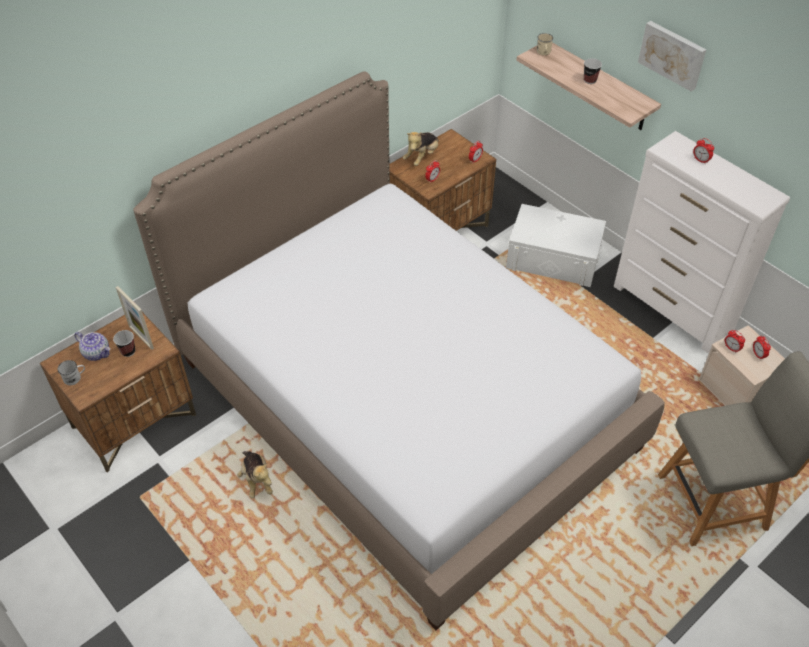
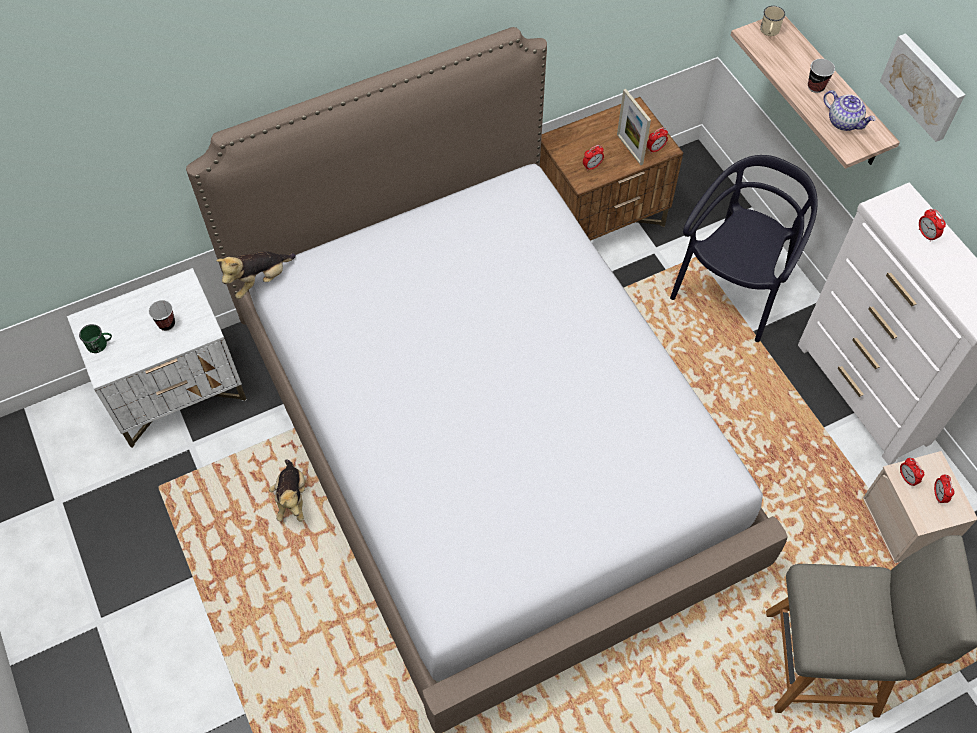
camera: 15 degrees right, 10 degrees up
(75, 377) = (100, 344): white mug -> green mug
(97, 353) = (132, 318): teapot -> teapot (844, 122)
(135, 420) = (177, 391): brown nightstand -> white nightstand
(141, 337) = (186, 308): picture frame -> picture frame (629, 149)
(422, 157) = (589, 131): plush toy -> plush toy (260, 281)
(553, 258) = (733, 289): white storage box -> black chair

